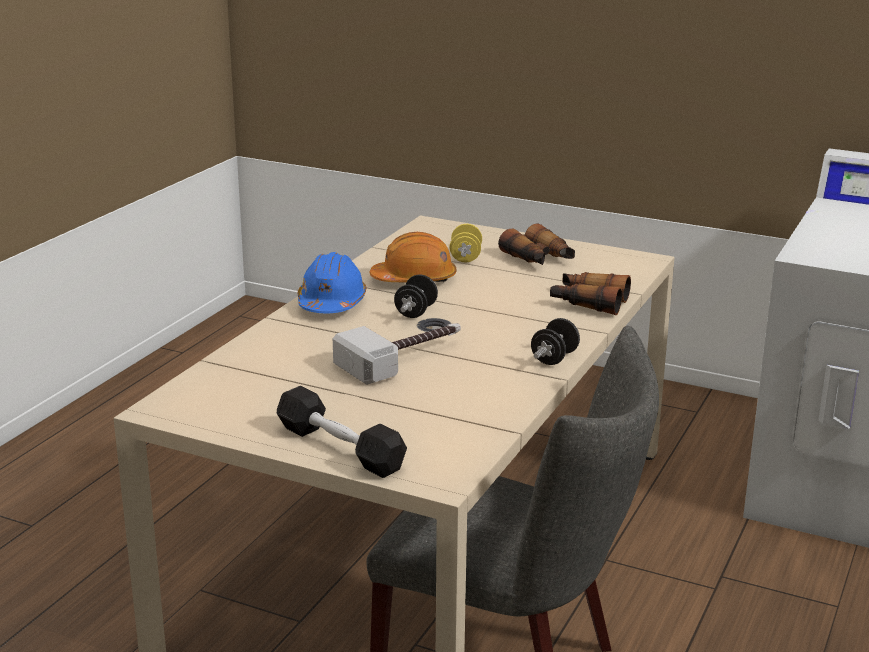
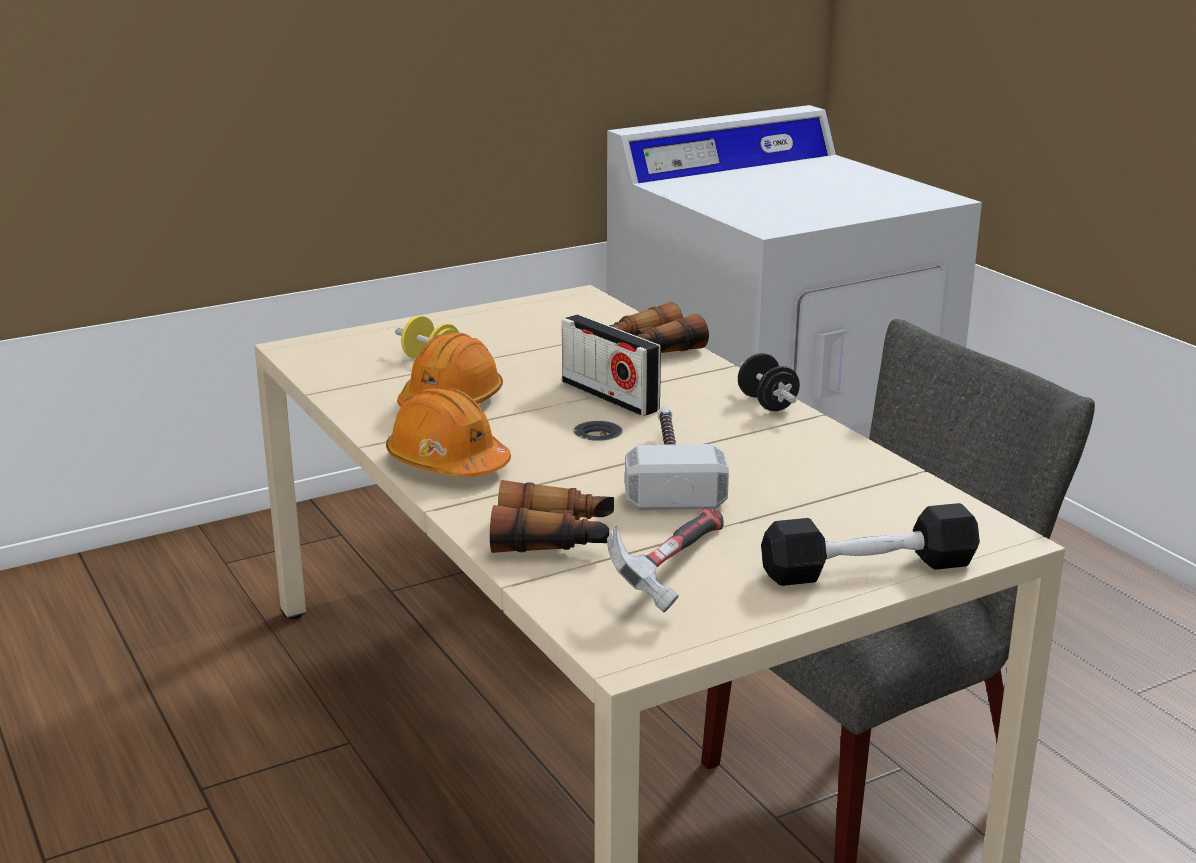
camera: 55 degrees left, 0 degrees up
(266, 395) = (671, 573): none -> hammer
(331, 303) = (447, 463): blue hard hat -> orange hard hat
(416, 312) = (550, 427): black dumbbell -> none
(490, 313) = (609, 396): none -> radio
(539, 259) = (500, 333): binoculars -> binoculars (554, 538)

